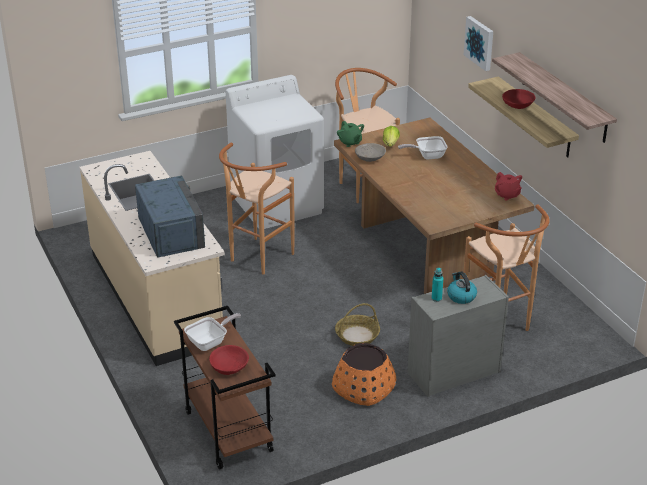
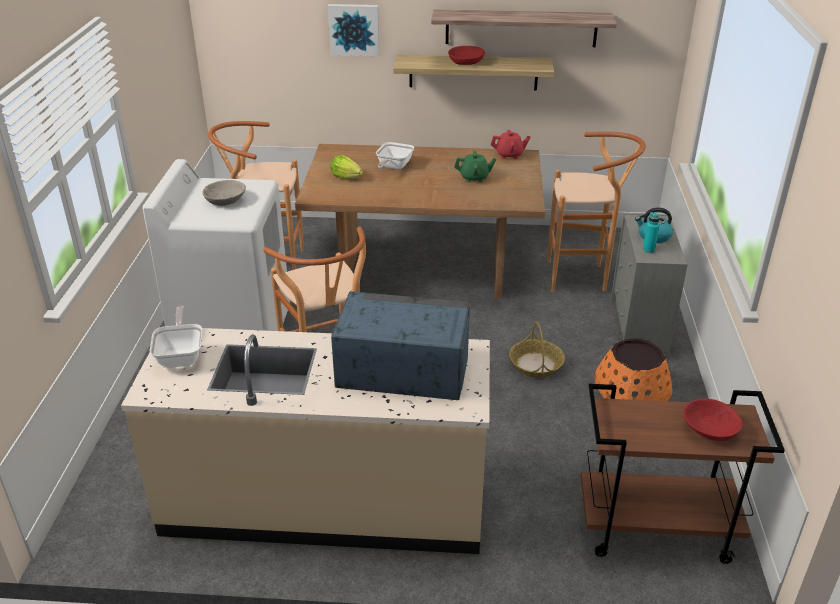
camera: 60 degrees left, 0 degrees up
(210, 342) = (646, 429): frying pan -> frying pan (181, 355)
(350, 142) = (313, 196): green teapot -> green teapot (474, 178)
(370, 158) = (360, 195): grey bowl -> grey bowl (225, 200)

